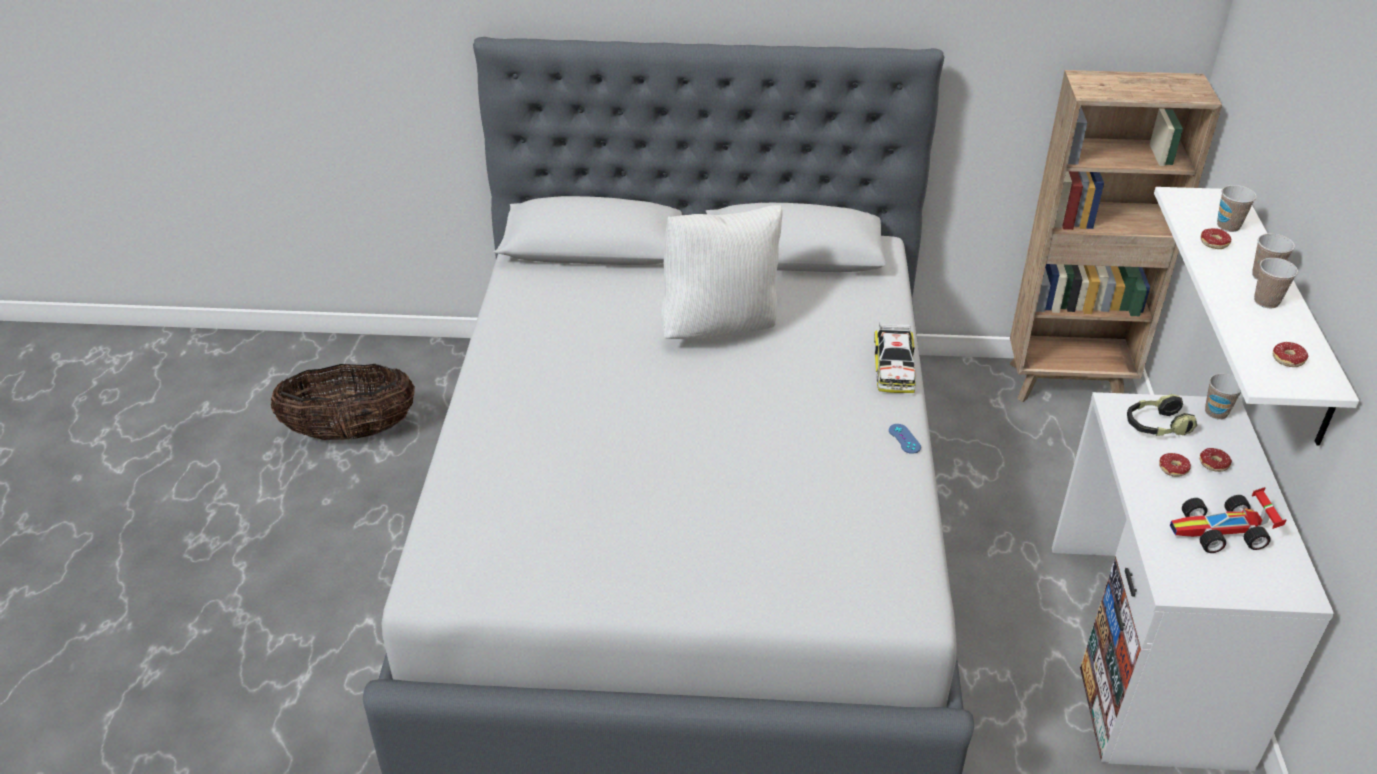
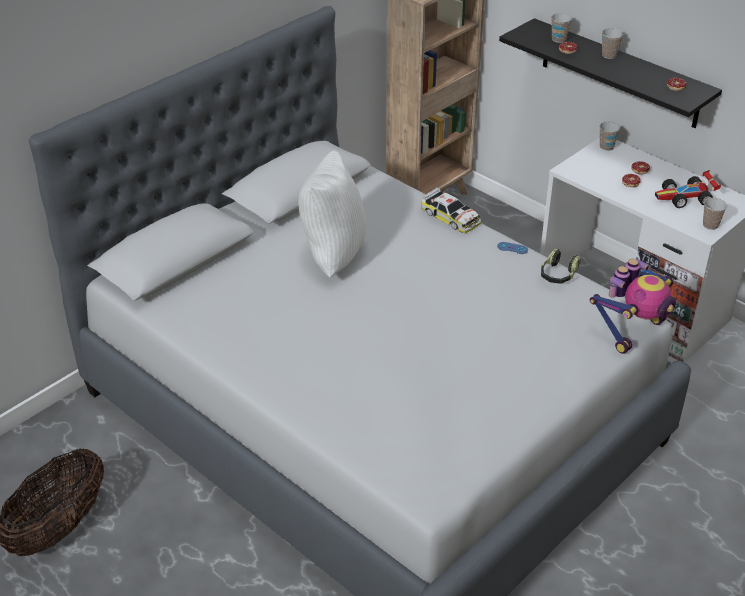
camera: 50 degrees left, 0 degrees up
(882, 612) = (631, 331): none -> toy robot
(1156, 426) = (596, 169): headphones -> headphones (558, 275)
(1222, 532) = (685, 198): toy car -> toy car turned 45 degrees clockwise
(1266, 301) = (628, 66): cup -> cup (710, 225)
(1283, 315) = (619, 73): white shelf -> black shelf

